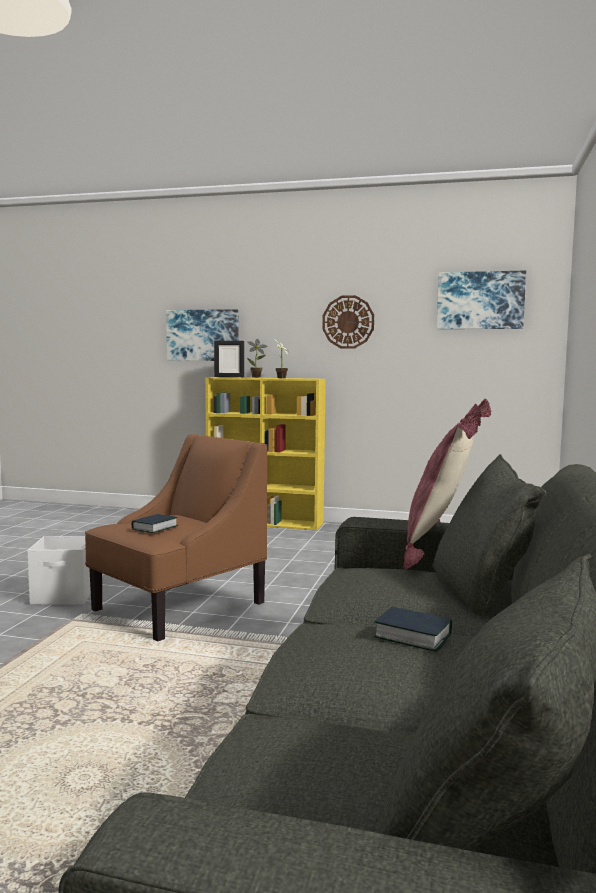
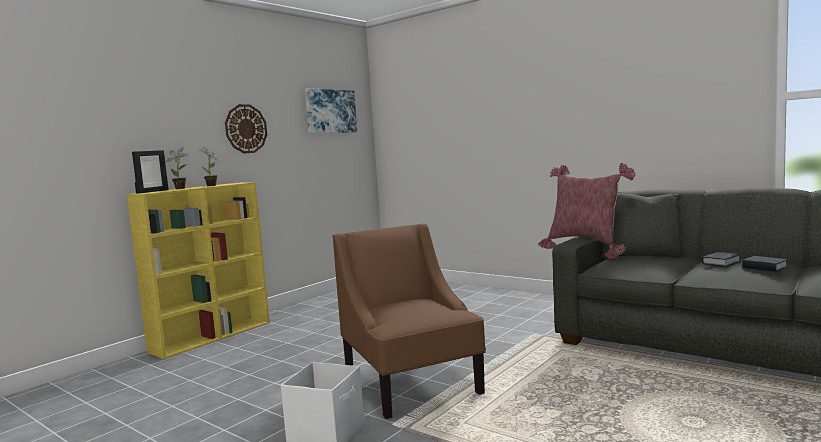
camera: 65 degrees left, 0 degrees up
(154, 528) = (431, 309): book -> book (764, 268)
(203, 335) = (97, 147): picture -> none

